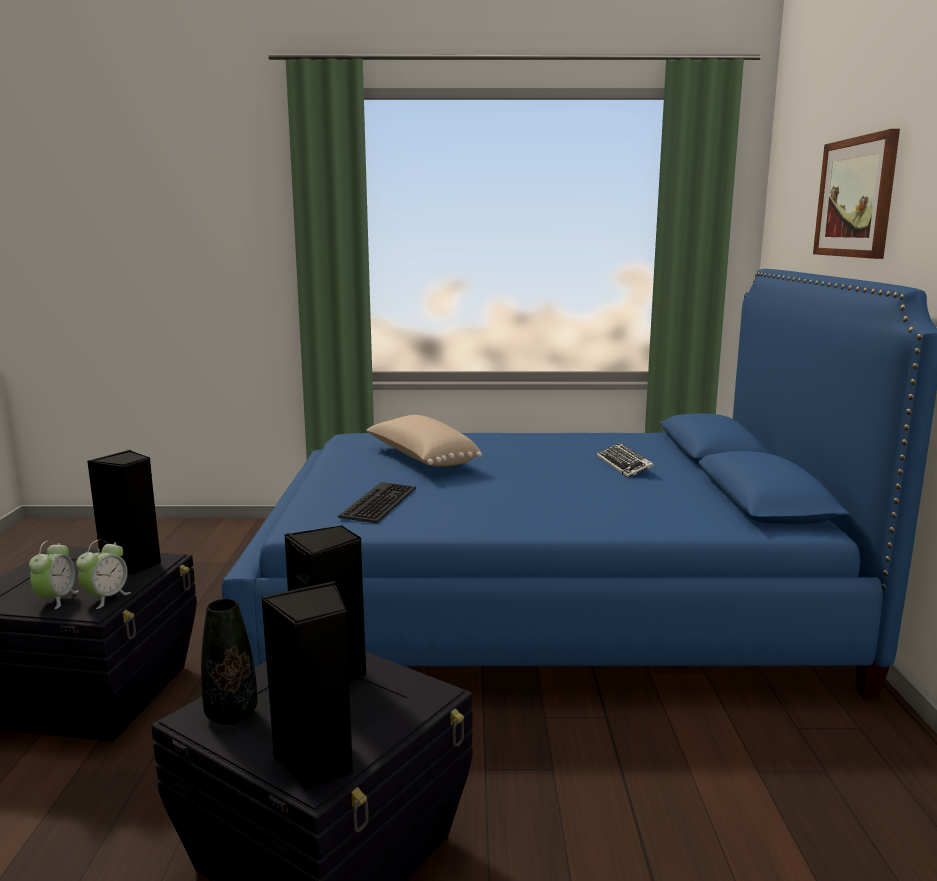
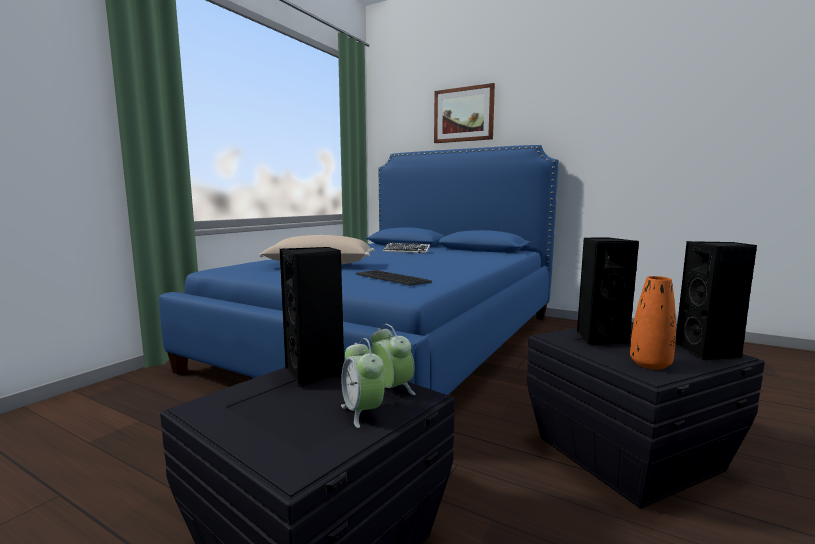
camera: 60 degrees left, 5 degrees down
(56, 599) = (362, 412): alarm clock -> alarm clock turned 150 degrees counterclockwise
(231, 715) = (650, 365): black vase -> orange vase

